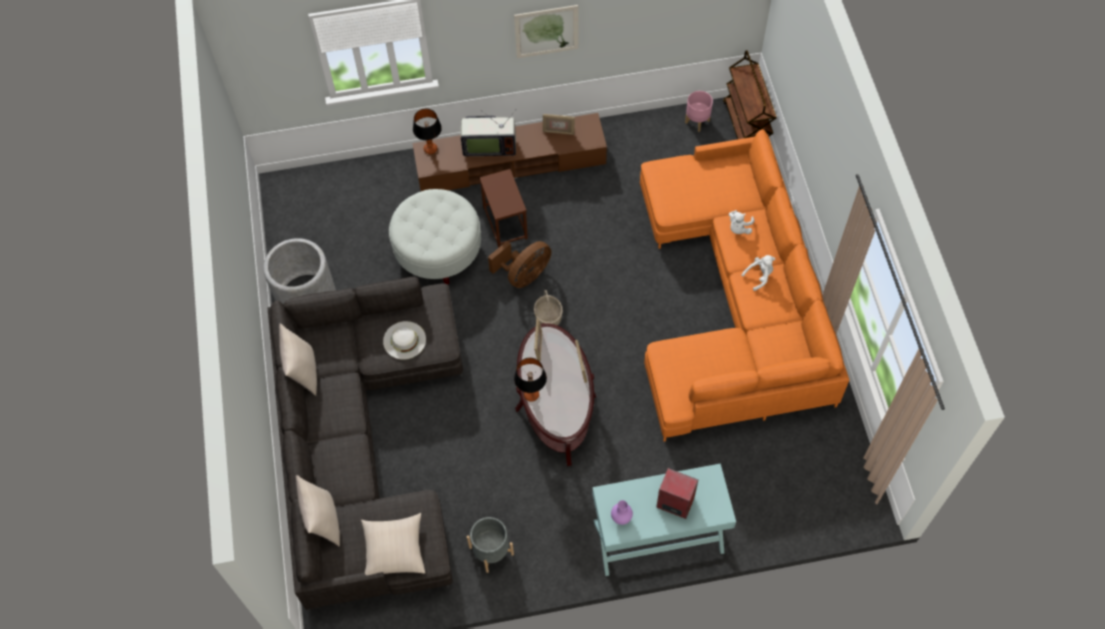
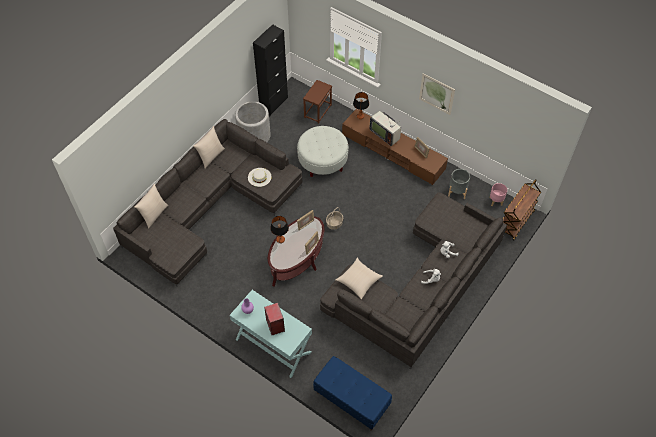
camera: 45 degrees right, 5 degrees down
(279, 230) = (274, 103): none -> black cabinet
(394, 550) = (164, 247): beige pillow -> beige pillow (358, 281)
(491, 550) = (206, 288): grey planter -> grey planter (457, 191)
(504, 223) = (362, 173): brown side table -> brown side table (317, 111)
(524, 275) = (344, 199): brown fan -> none
(735, 302) = (419, 287): orange sofa -> grey sofa
(818, 507) = (351, 400): none -> blue bench

